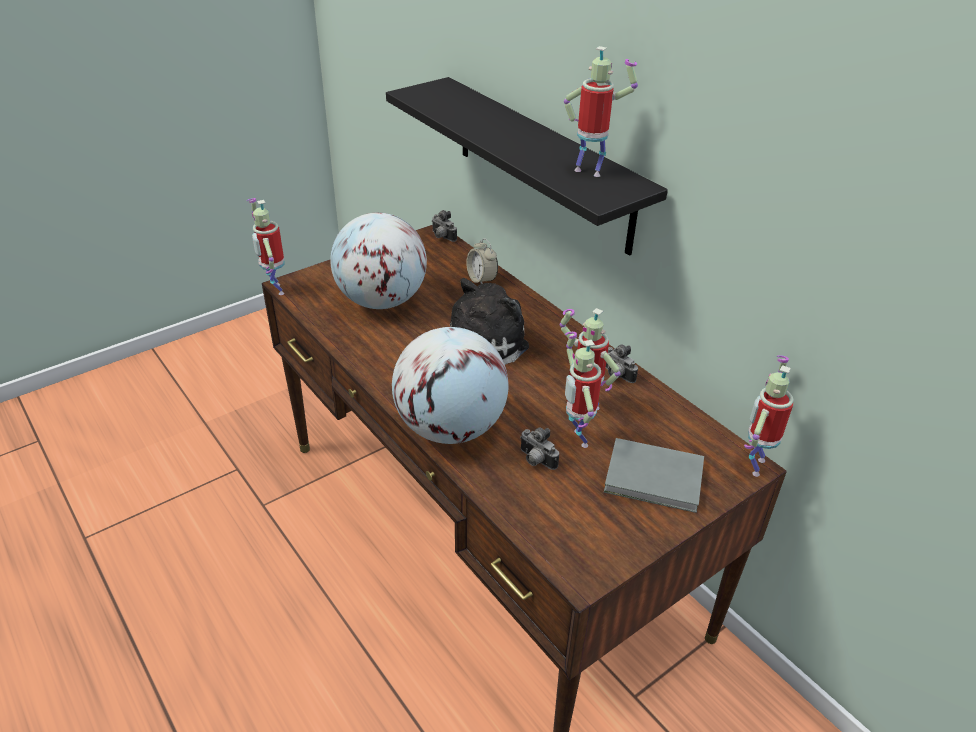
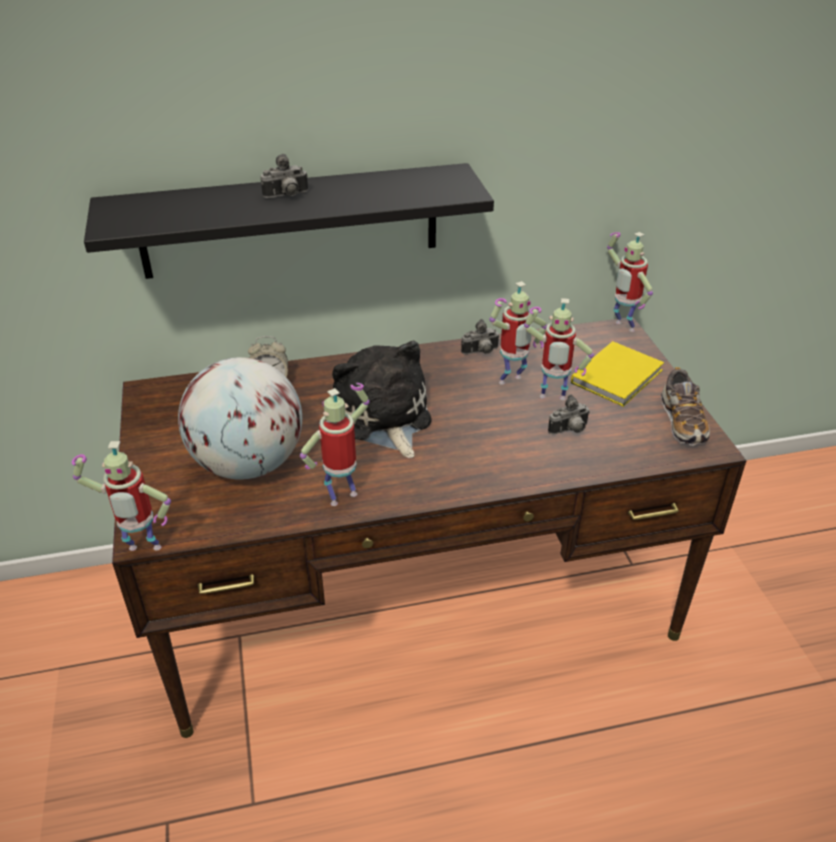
camera: 65 degrees left, 0 degrees up
(442, 237) = (159, 387): camera -> camera (287, 196)
(450, 428) = (499, 469): globe -> none
(590, 171) = (408, 183): toy robot -> toy robot (342, 495)
(611, 545) = (682, 422): none -> shoe
(656, 479) = (619, 376): grey book -> yellow book

